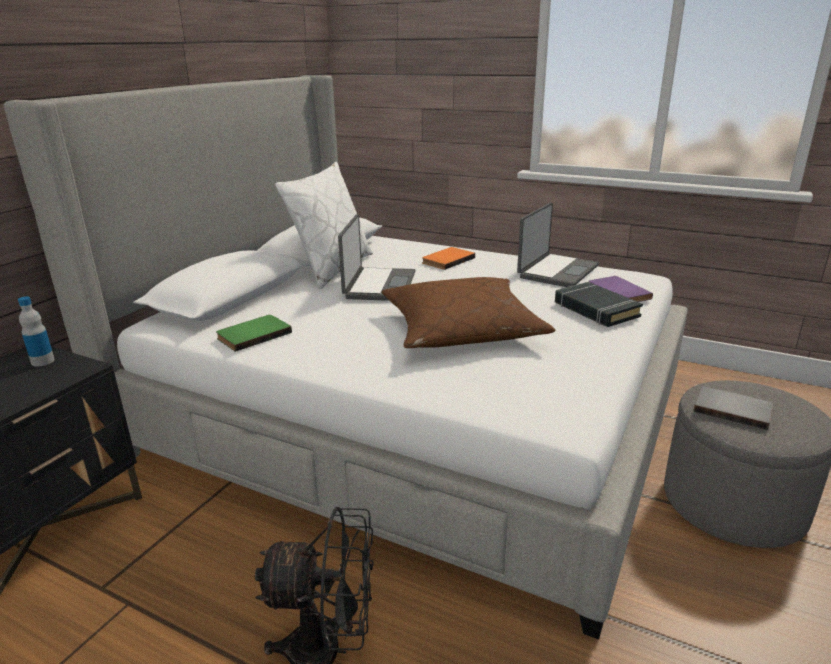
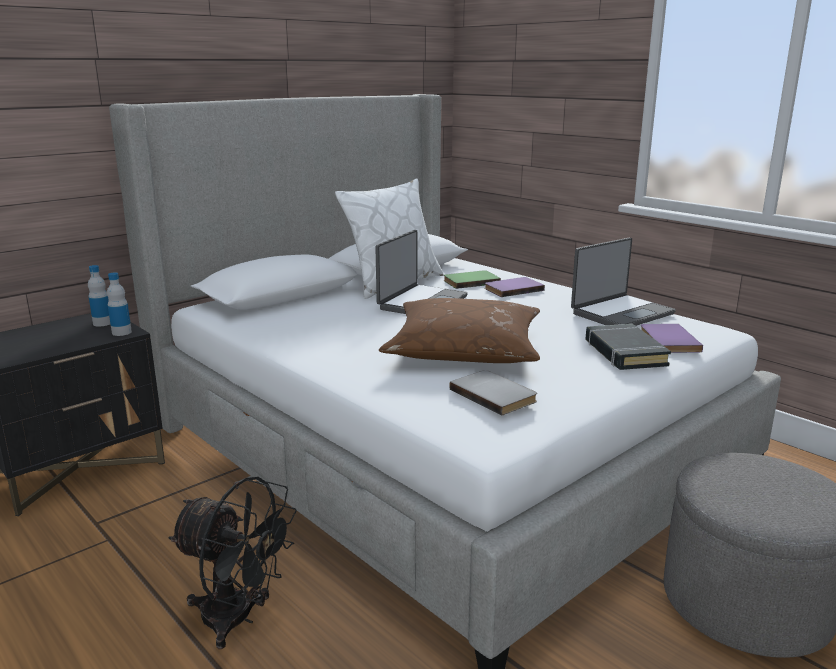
camera: 20 degrees right, 5 degrees down
(77, 369) = (121, 332): none -> bottle
(253, 334) = (273, 327): green book -> green book (470, 281)
(447, 260) = (512, 289): orange book -> purple book
(732, 409) = (736, 481): grey book -> grey book (495, 395)

